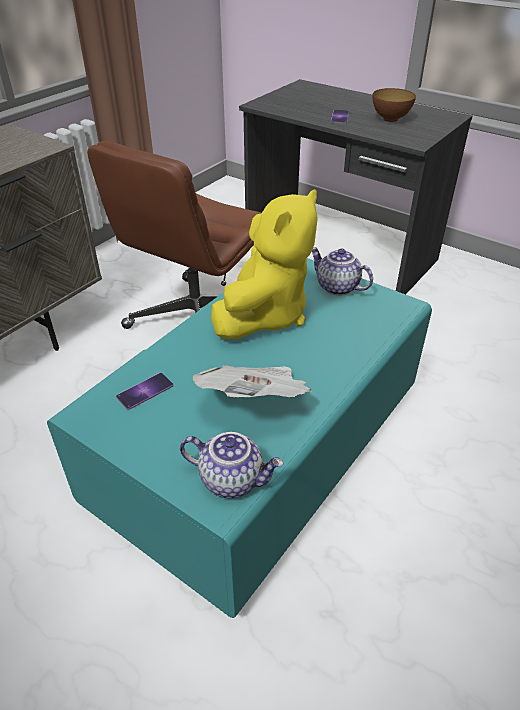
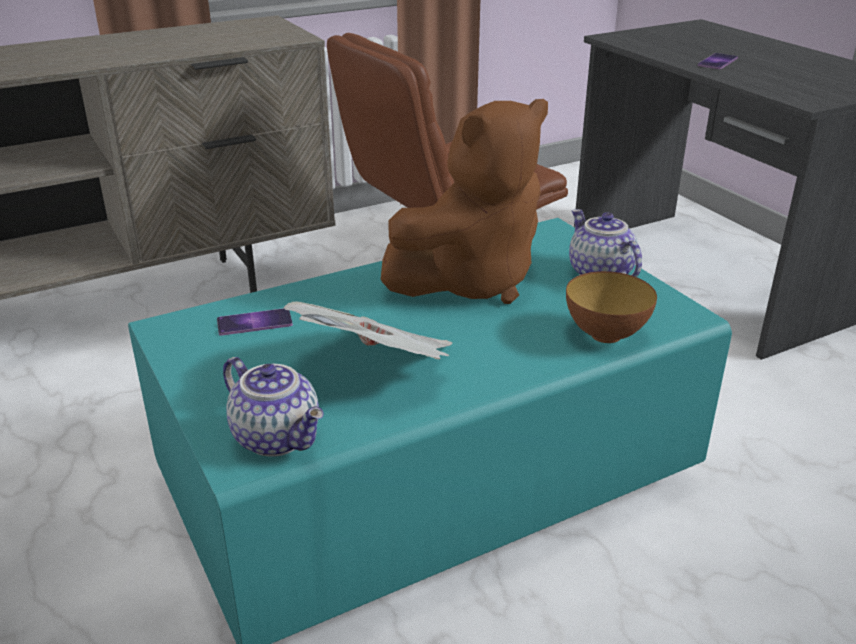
camera: 25 degrees right, 10 degrees down
(264, 315) = (470, 281): yellow plush toy -> brown plush toy
(390, 119) = (795, 72): bowl -> bowl (605, 335)

